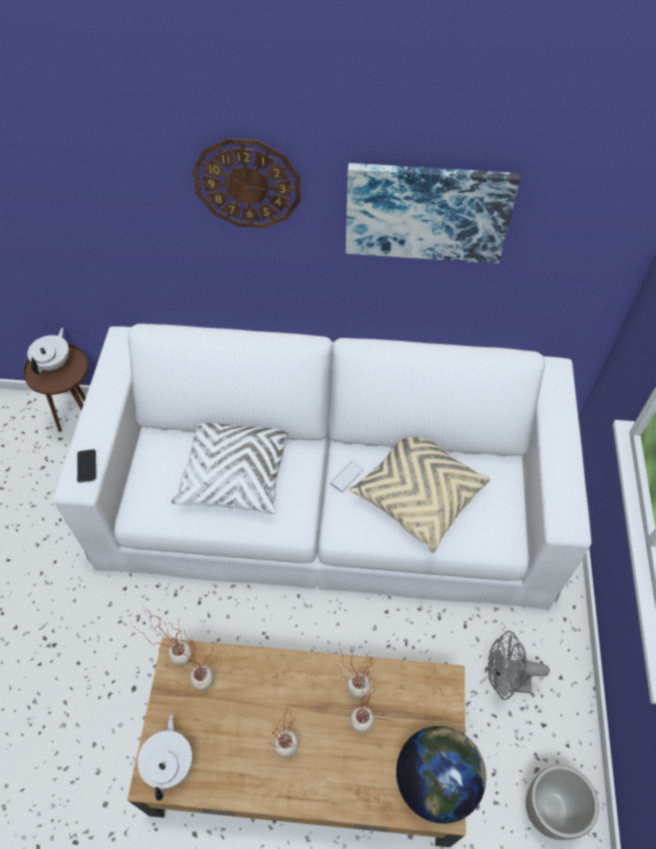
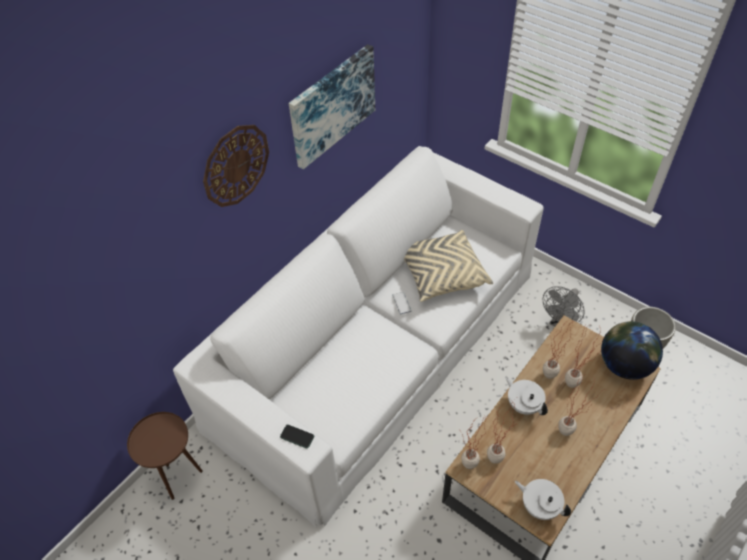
camera: 55 degrees left, 5 degrees down
(54, 363) = (150, 438): white teapot -> white teapot (523, 404)
(234, 474) = (352, 364): white pillow -> none

